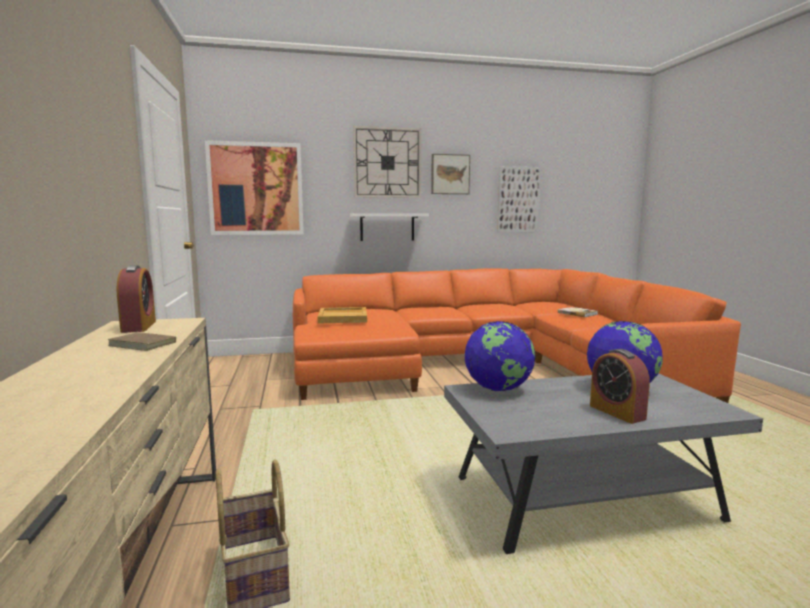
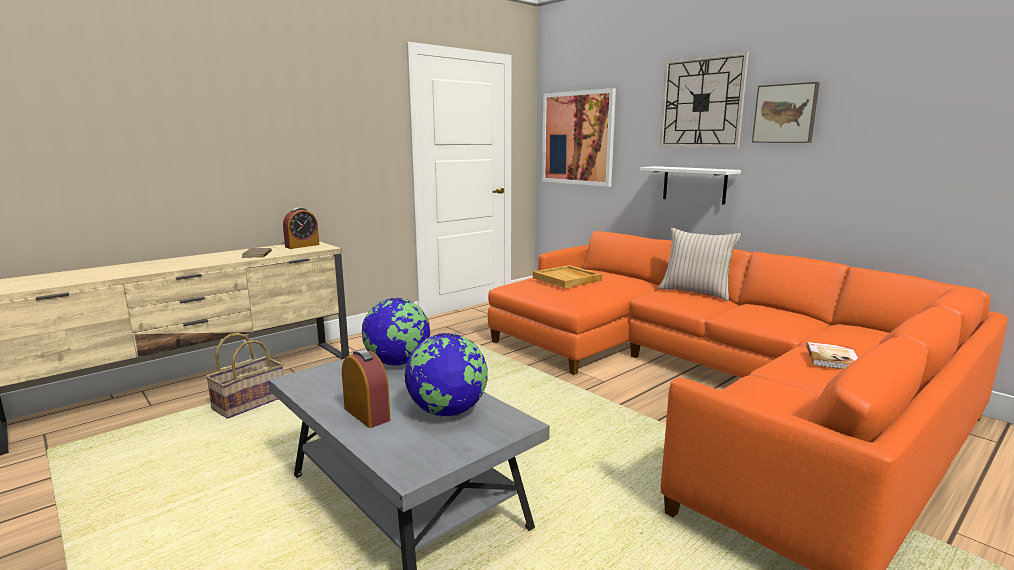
camera: 60 degrees right, 5 degrees up
(428, 307) = (695, 293): none -> beige pillow
(518, 200) = (907, 152): picture -> none
(617, 412) = (367, 414): alarm clock -> alarm clock turned 105 degrees clockwise

